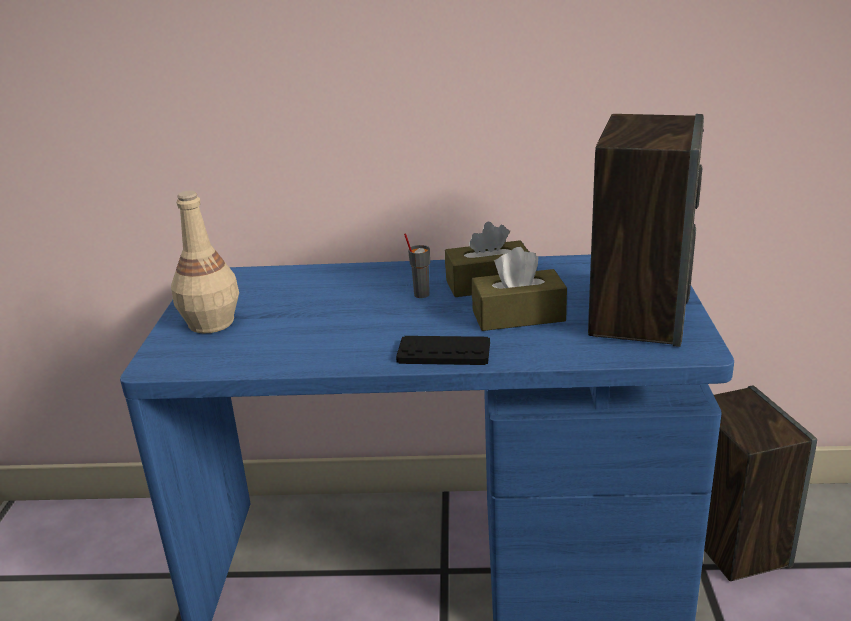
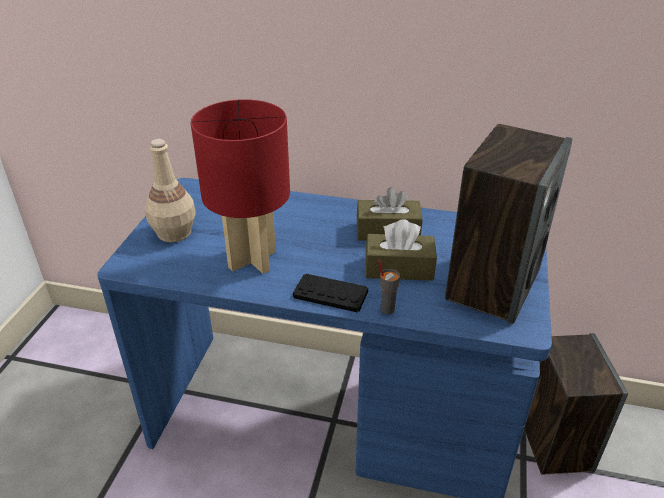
camera: 10 degrees right, 10 degrees up
(327, 335) = (251, 260): none -> red table lamp
(421, 294) = (333, 233): grey cup -> grey cup (387, 309)

